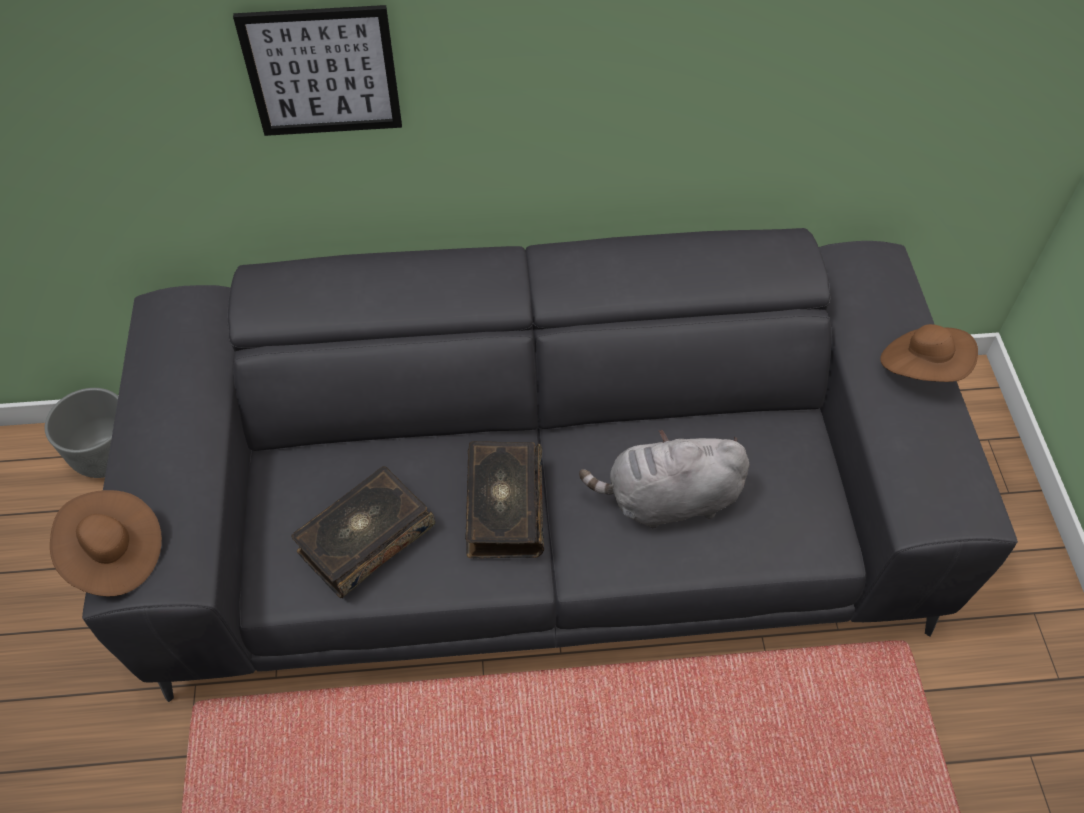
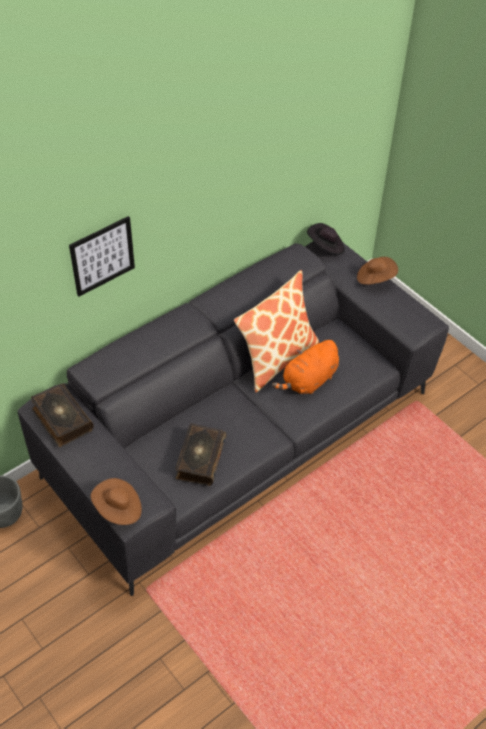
camera: 35 degrees left, 5 degrees down
(503, 507) = (246, 418): book -> book (61, 420)
(643, 427) = (276, 358): none -> pillow
(667, 500) = (308, 381): grey plush toy -> orange plush toy
(868, 263) = (326, 247): none -> black hat

